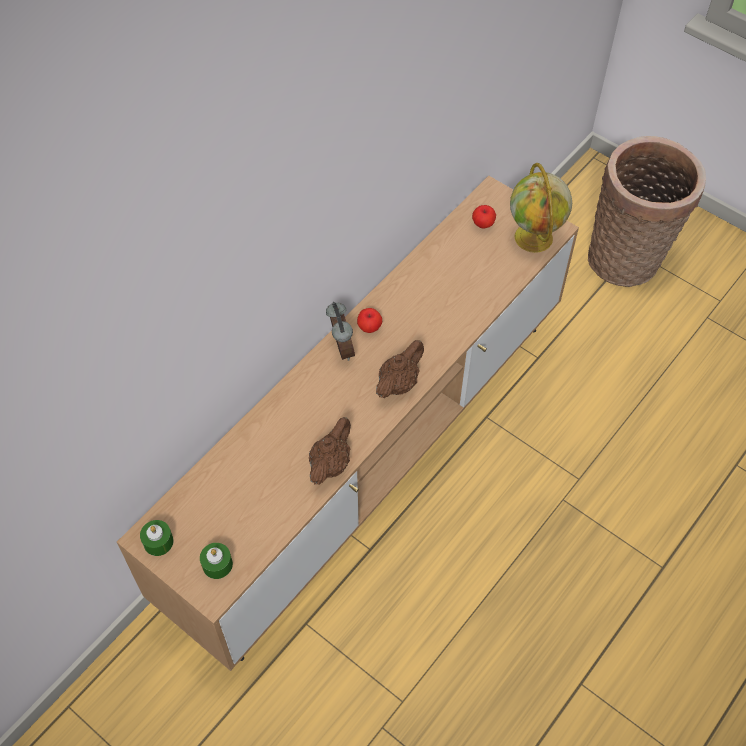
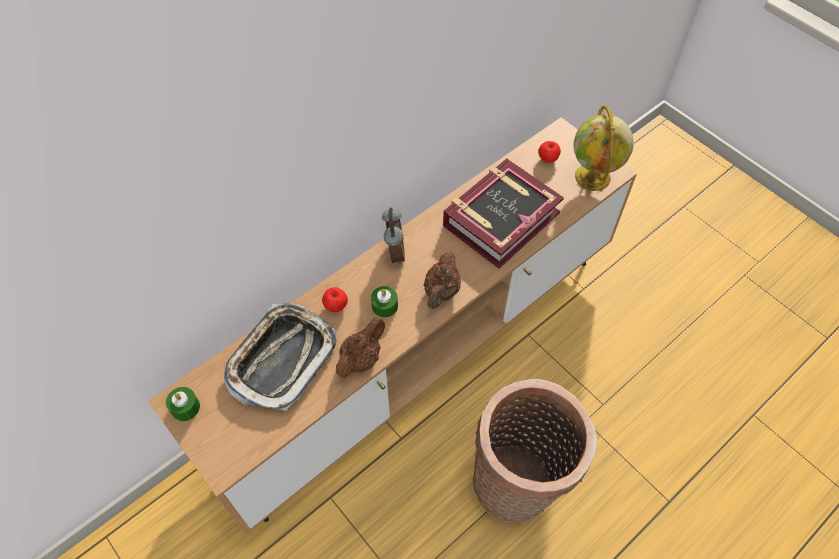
camera: 10 degrees right, 0 degrees up
(217, 564) = (234, 439): green candle -> green candle (384, 306)
(247, 477) = (281, 359): none -> tray
(369, 327) = (425, 237): apple -> apple (336, 305)
(399, 383) = (441, 292): brown teapot -> brown teapot turned 150 degrees clockwise
(445, 296) = (500, 219): none -> book
(628, 259) = (679, 213): basket -> basket (518, 484)

